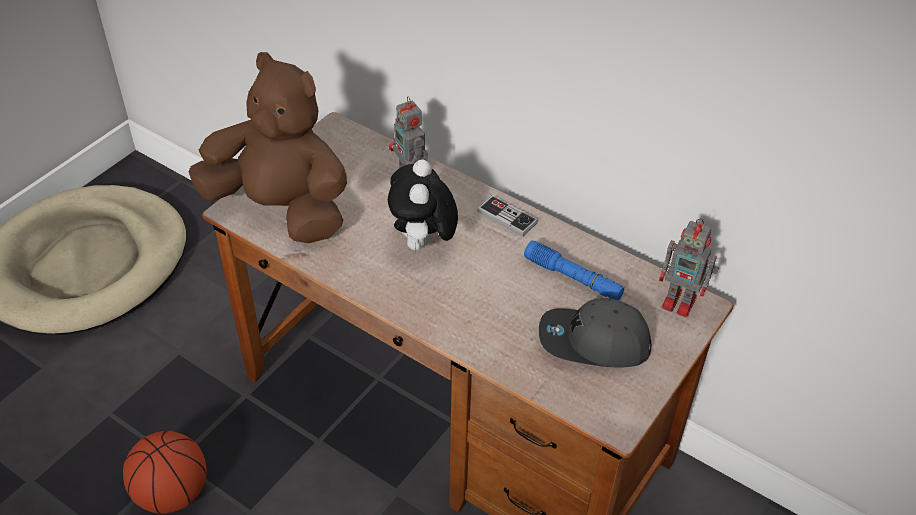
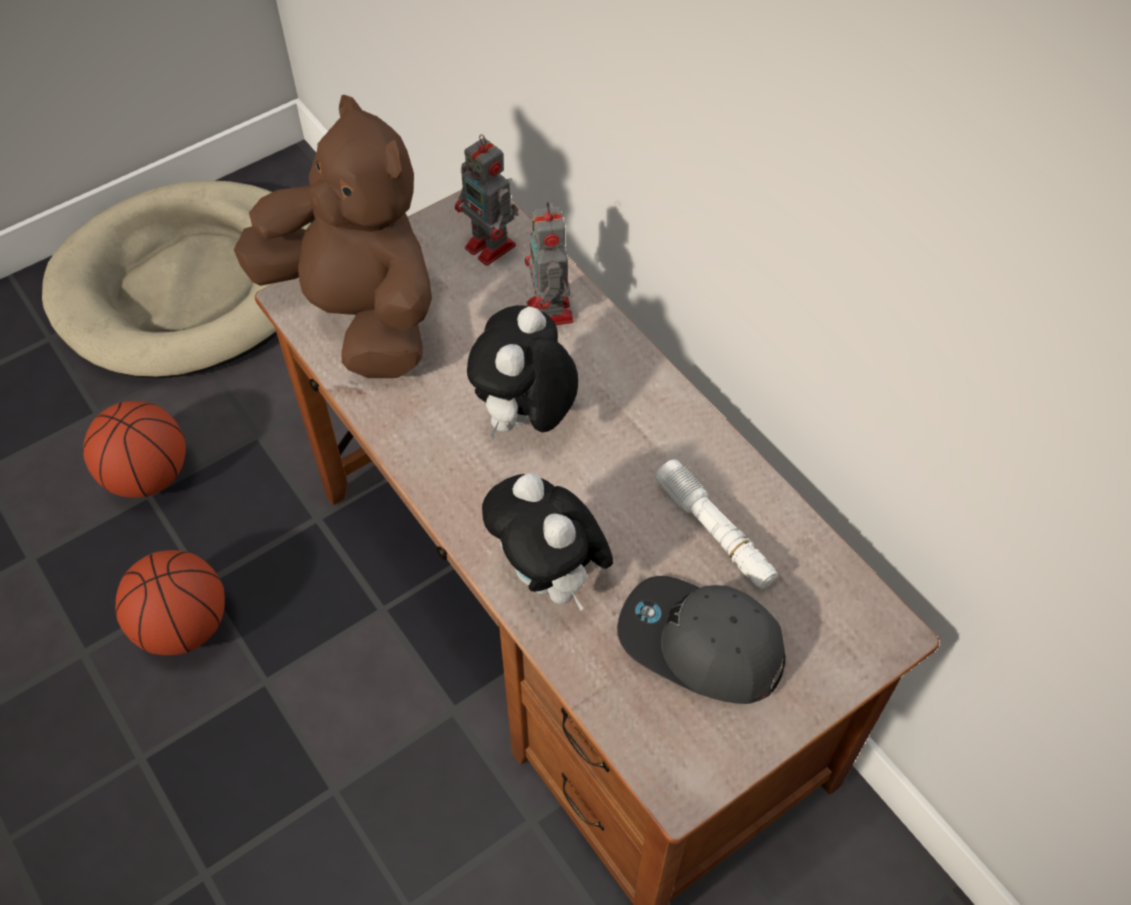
camera: 20 degrees right, 10 degrees up
(103, 400) = (148, 475): none -> basketball
(482, 330) = (550, 578): none -> plush toy
(507, 217) = (661, 407): game controller -> none
(573, 278) = (714, 532): blue flashlight -> white flashlight
(681, 302) = (859, 618): toy robot -> toy robot (492, 248)

